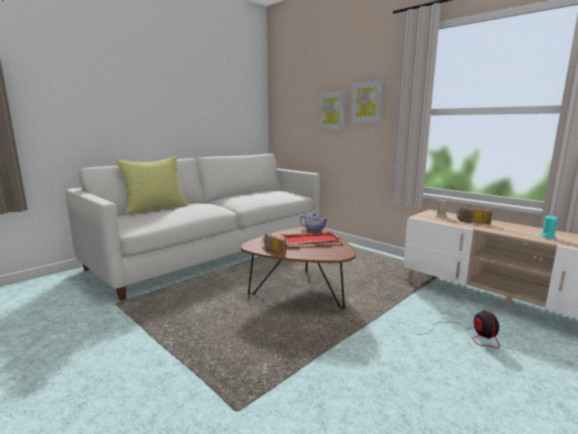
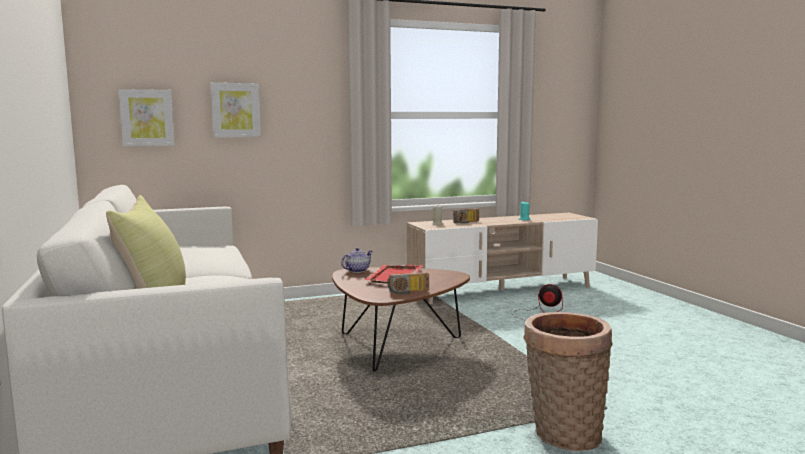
camera: 65 degrees left, 5 degrees down
(174, 390) = (563, 434): none -> basket
(367, 102) = (296, 100): picture -> picture (147, 117)

